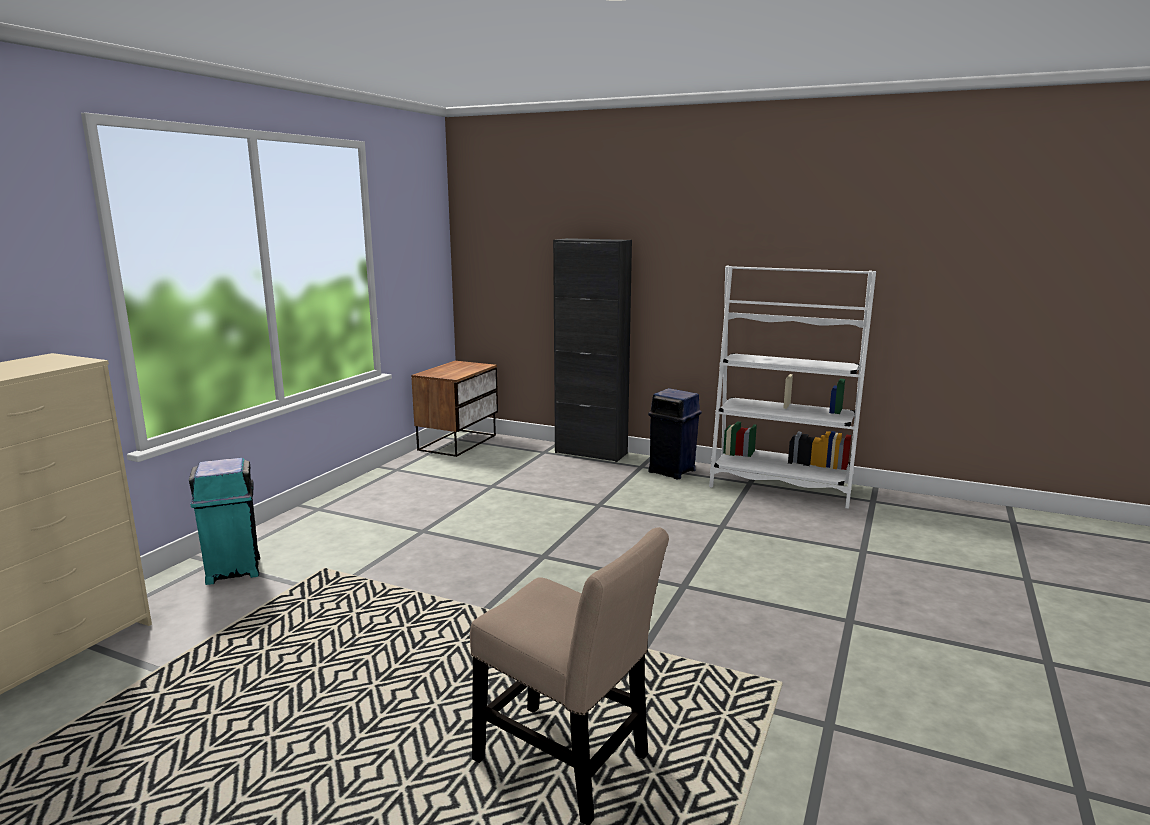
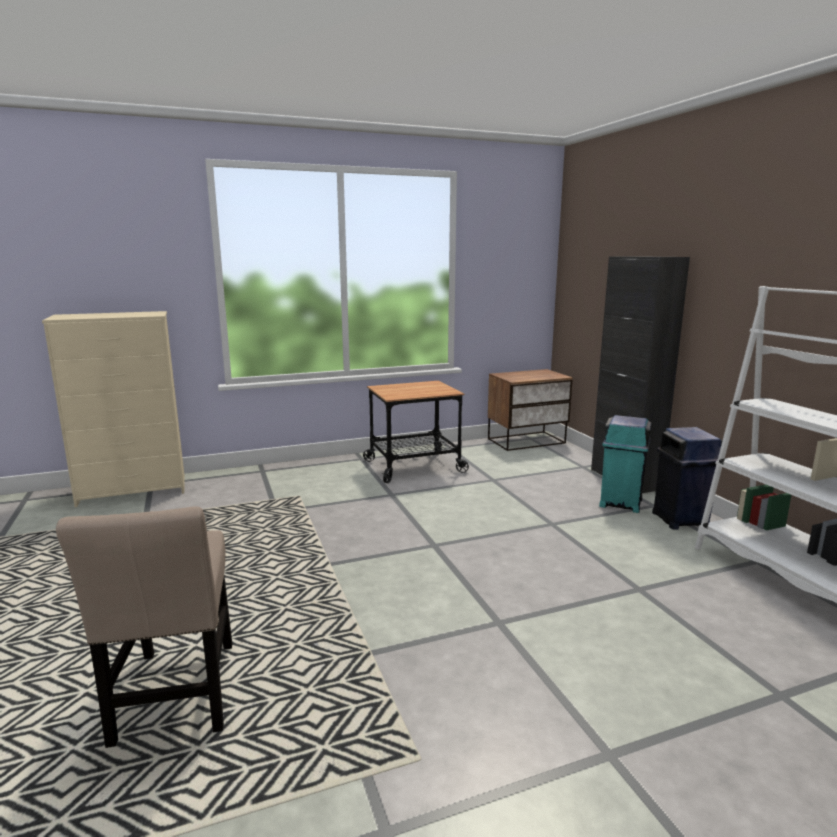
camera: 45 degrees right, 0 degrees up
(233, 570) = (261, 479): turquoise trash can -> turquoise trash can (621, 503)
(393, 498) = (414, 466): none -> cart

